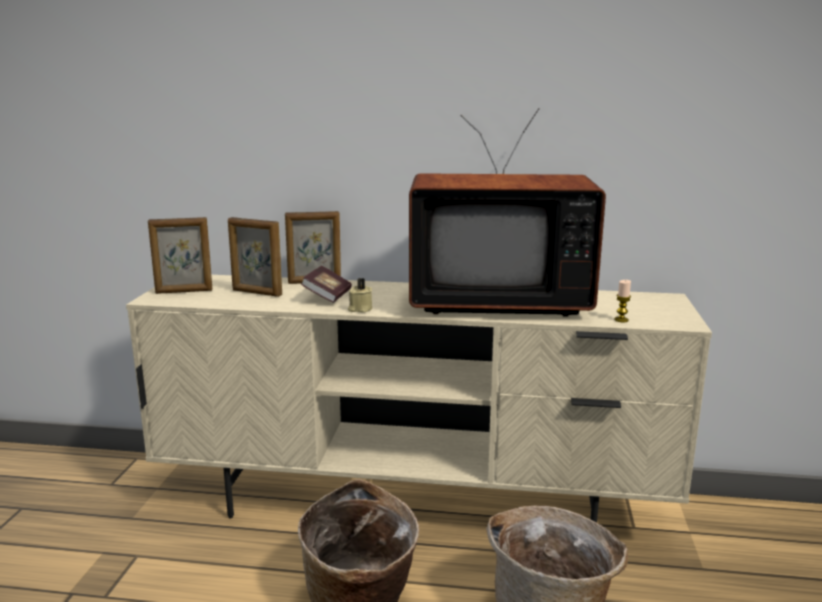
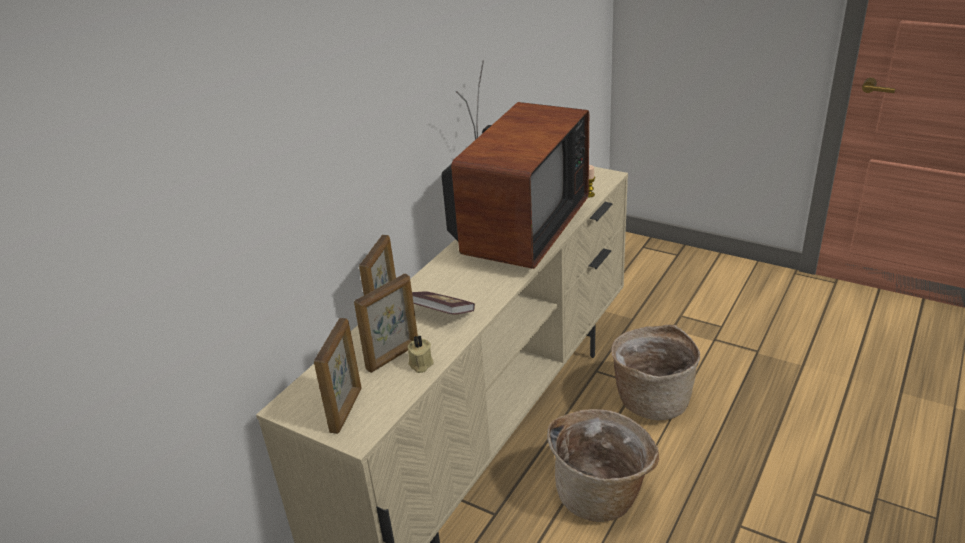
camera: 65 degrees left, 15 degrees up
(360, 309) = (491, 300): beige candle -> beige candle (420, 364)

